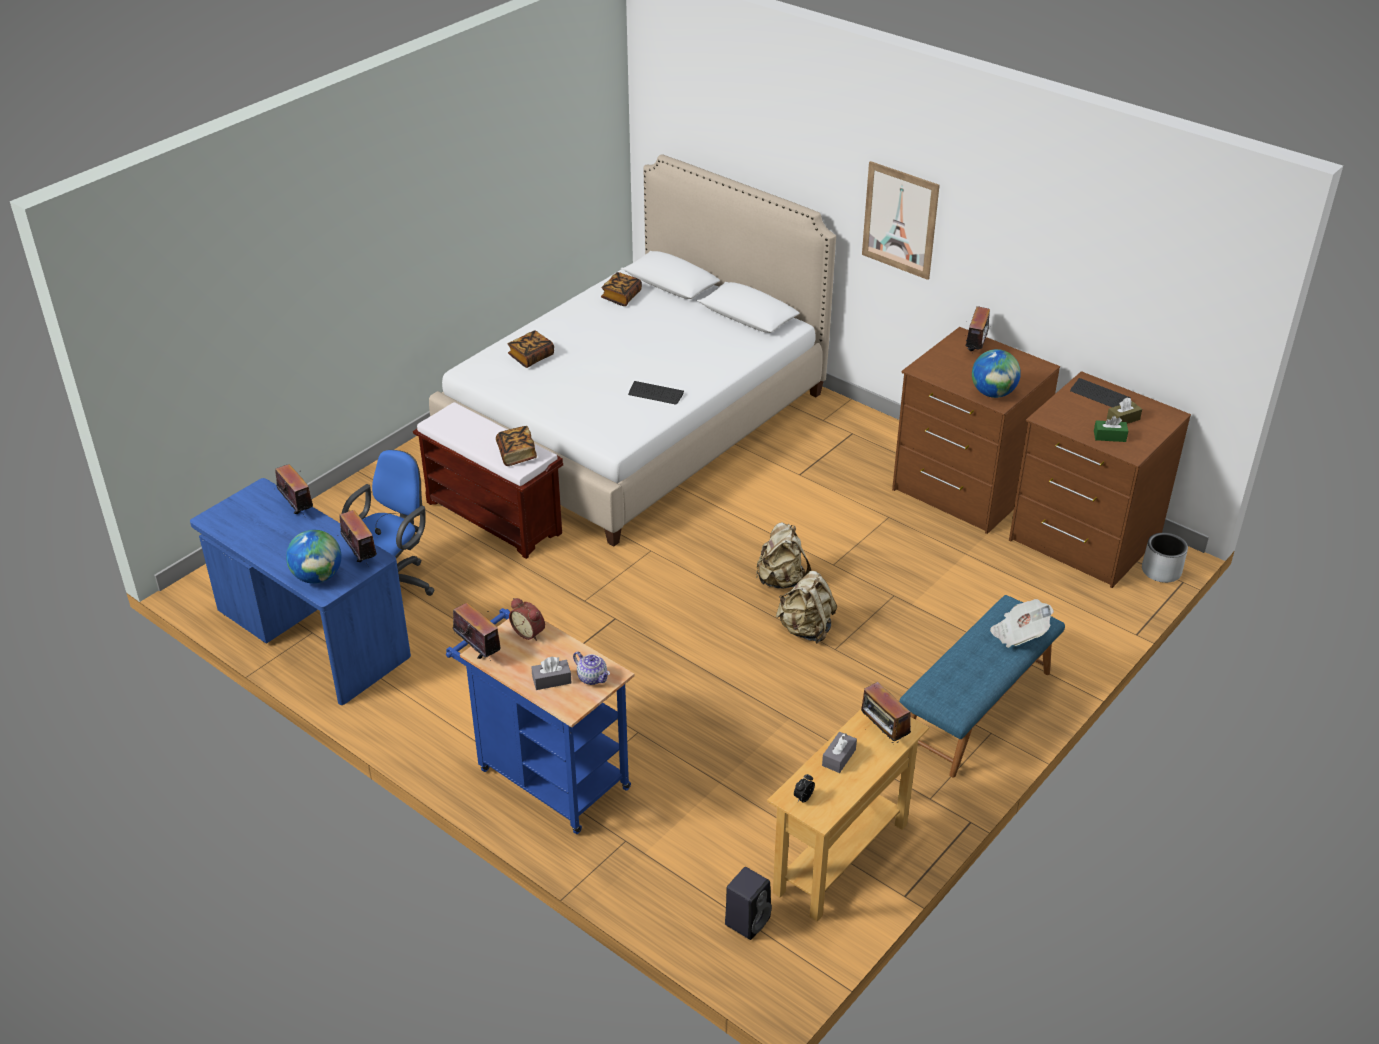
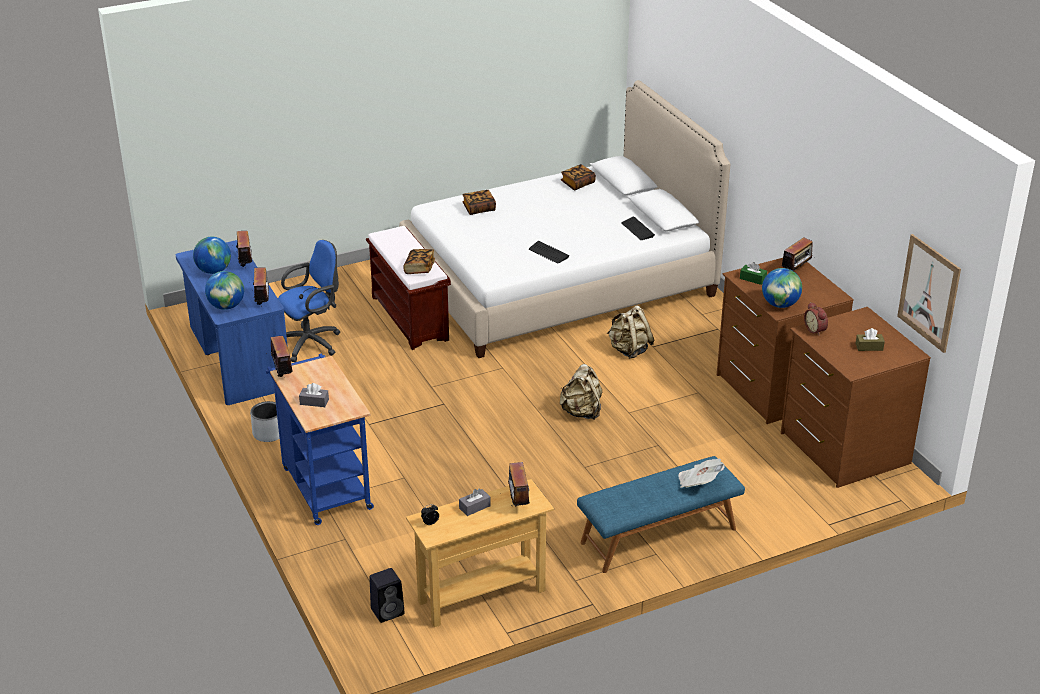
camera: 25 degrees right, 5 degrees down
(262, 531) = (214, 271): none -> globe
(529, 632) = (323, 370): alarm clock -> alarm clock (816, 330)
(592, 678) = (341, 408): teapot -> none
(806, 629) = (573, 448): beige backpack -> beige backpack (629, 350)
(900, 220) = (770, 158): picture -> picture (929, 293)
(1099, 395) = (865, 326): keyboard -> keyboard (637, 229)
(1109, 436) = (846, 355): green tissue box -> green tissue box (753, 279)
(1160, 571) = (888, 488): grey planter -> grey planter (268, 433)

